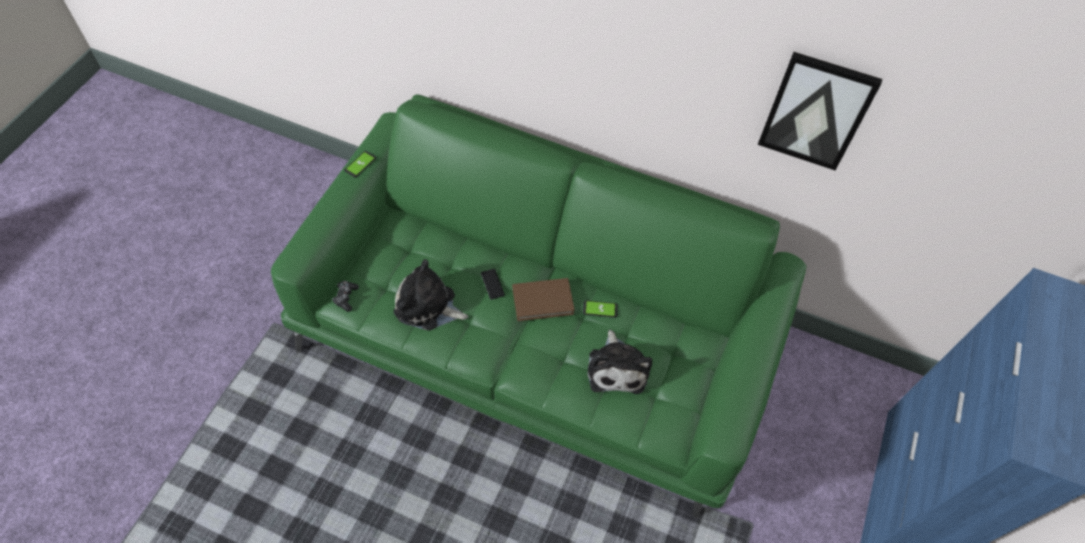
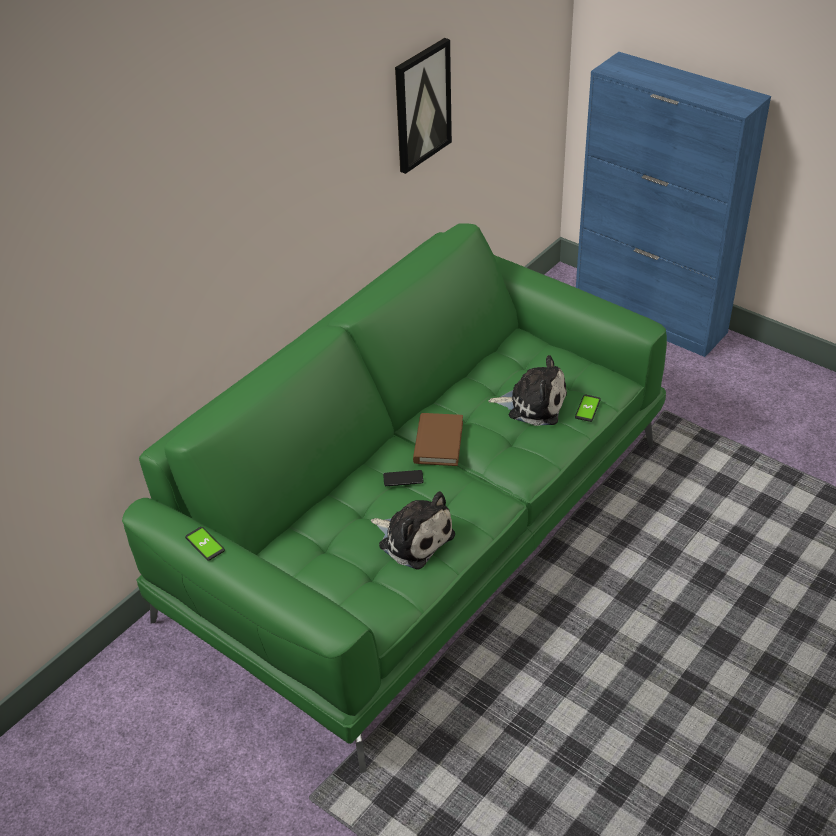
camera: 70 degrees left, 15 degrees down
(346, 297) = (375, 613): game controller -> none
(428, 306) = (413, 538): plush toy -> plush toy turned 90 degrees counterclockwise
(600, 309) = (463, 401): phone -> phone (587, 408)

